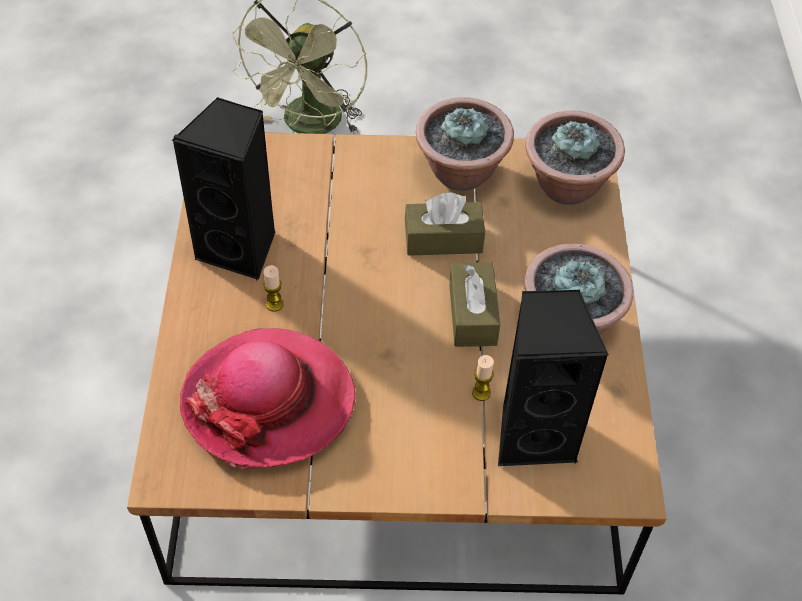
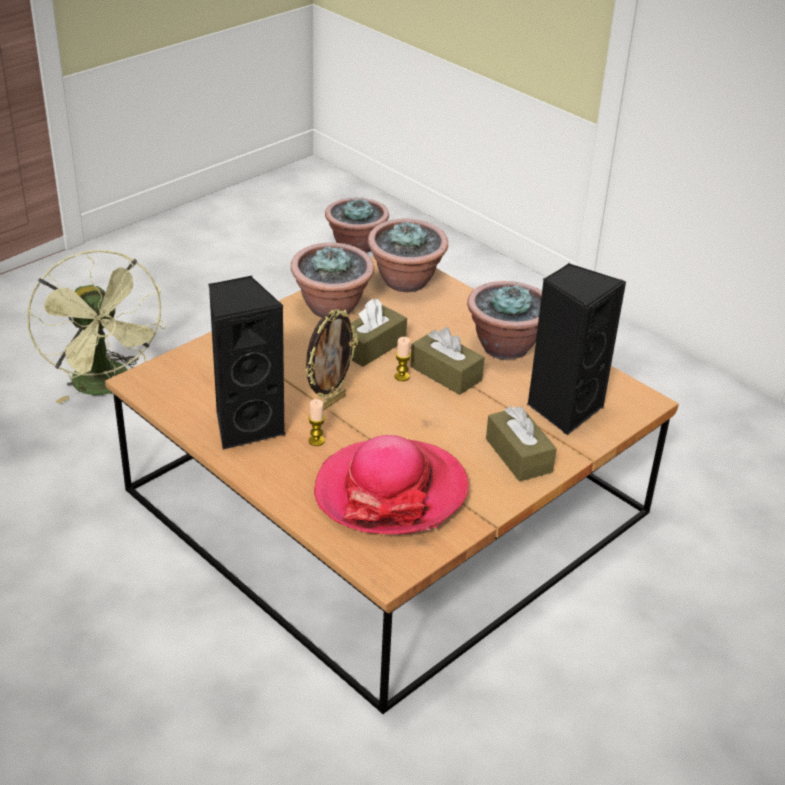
camera: 45 degrees left, 15 degrees down
(332, 274) = (329, 403): none -> picture frame
(423, 452) = (518, 455): none -> brown tissue box
(481, 393) = (507, 407): candle -> candle (402, 376)
(684, 108) = (356, 246): none -> potted plant

